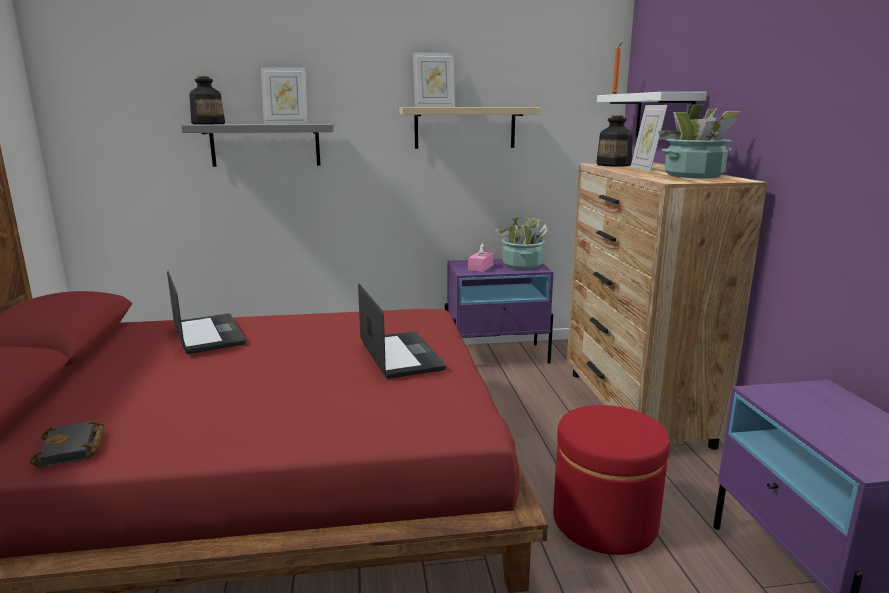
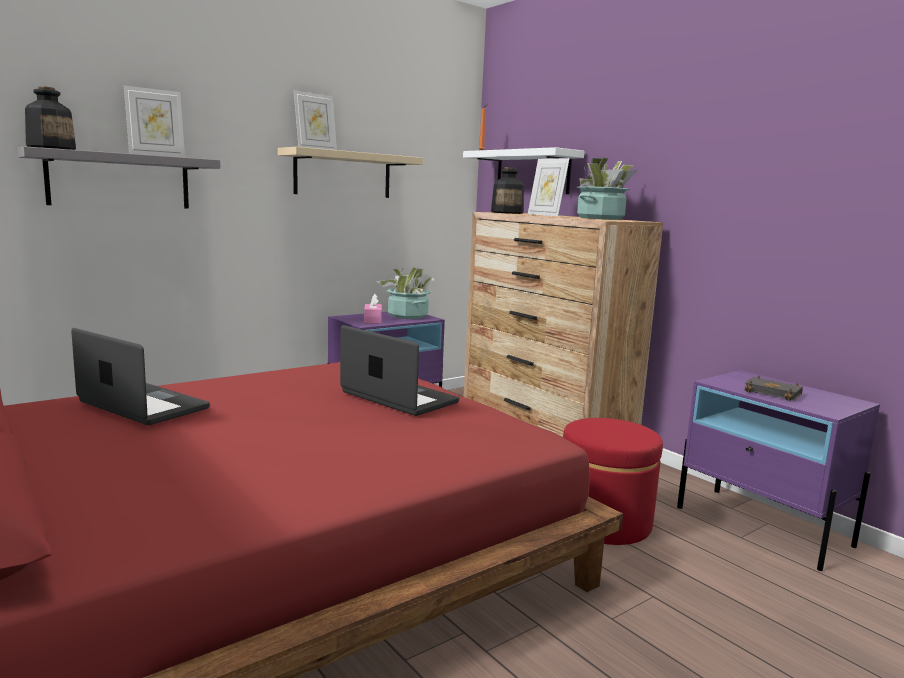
camera: 30 degrees left, 5 degrees down
(73, 449) = (155, 531): black book -> black book (774, 393)

